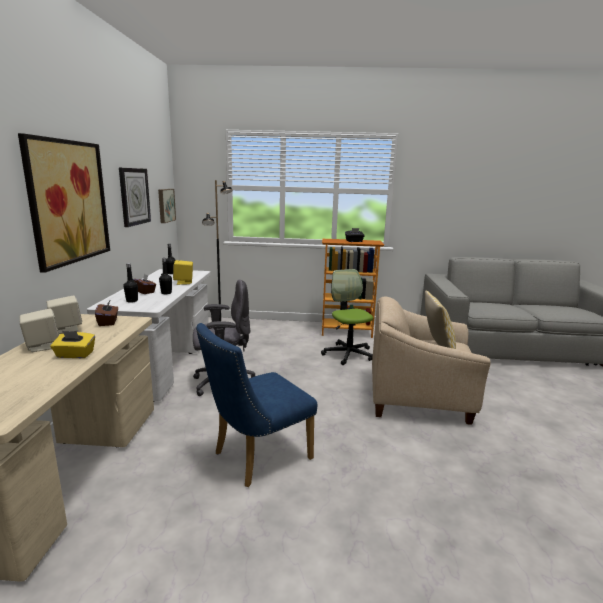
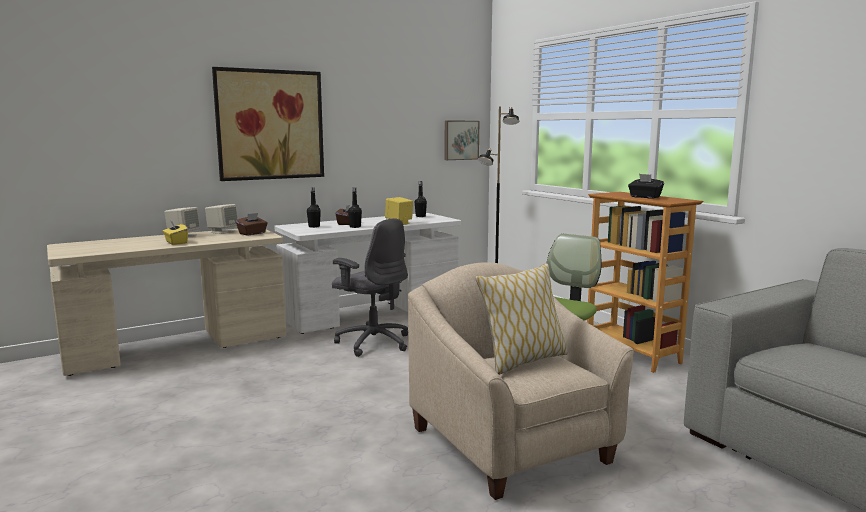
camera: 55 degrees right, 5 degrees down
(134, 196) = (388, 126): wall clock -> none
(256, 457) = (259, 395): blue chair -> none

